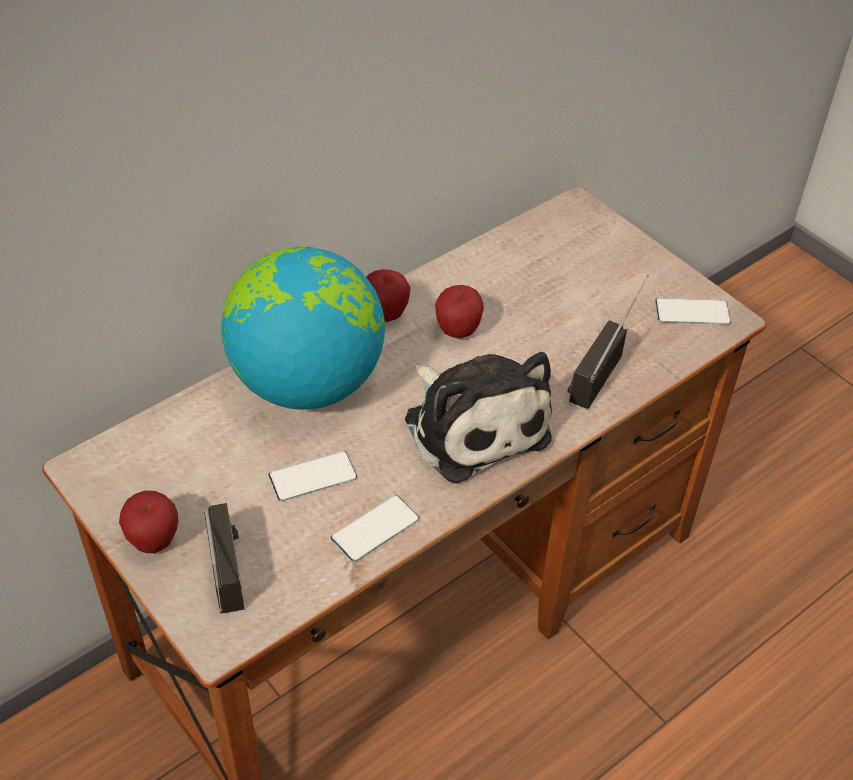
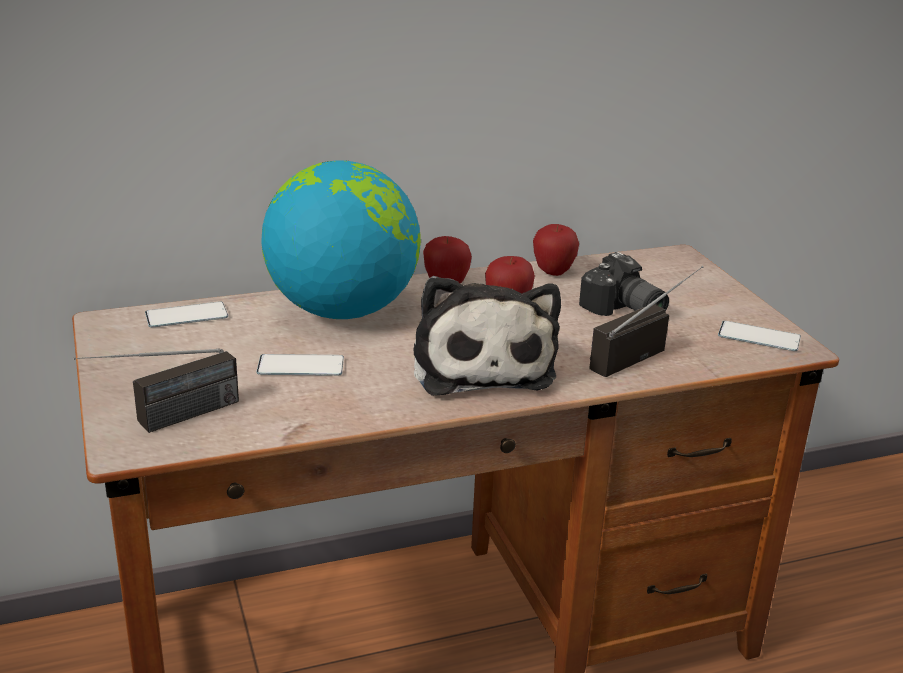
camera: 20 degrees right, 20 degrees down
(154, 541) = (125, 375): apple -> apple (553, 272)
(232, 593) = (165, 421): radio -> radio turned 45 degrees clockwise
(375, 529) = (332, 410): phone -> phone (186, 315)
(562, 307) = (623, 310): none -> camera

